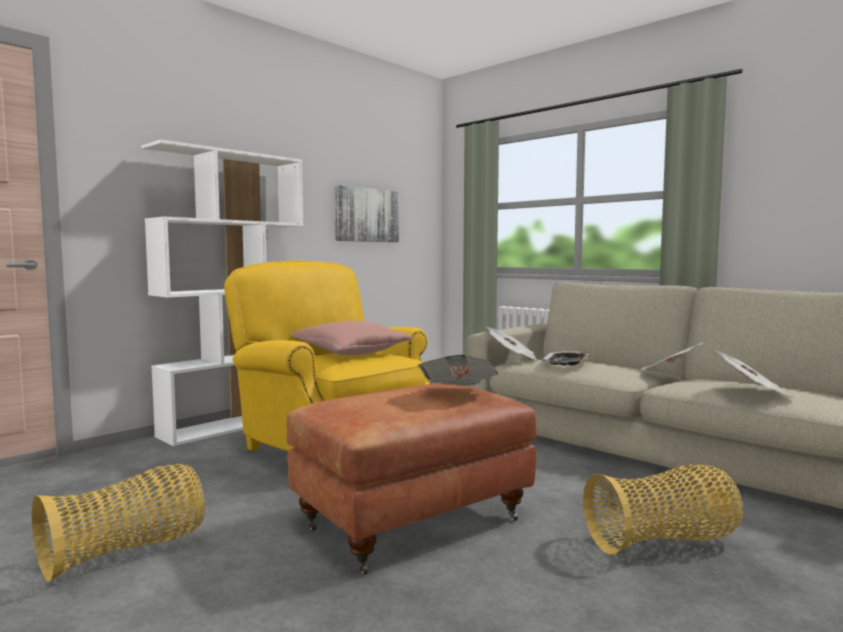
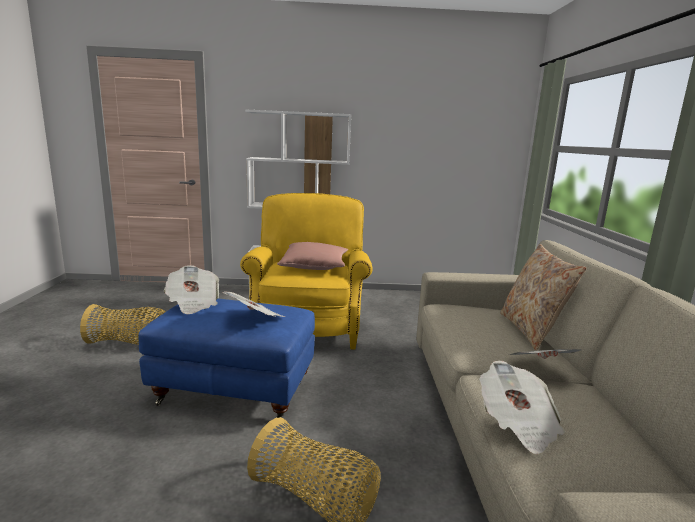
camera: 45 degrees right, 10 degrees up
(366, 215) = (434, 153): picture -> none
(413, 521) = (235, 391): brown ottoman -> blue ottoman
(512, 358) = (447, 301): newspaper -> newspaper (193, 303)
(567, 362) = (470, 321): tray -> none
(600, 361) = (531, 330): none -> beige pillow

